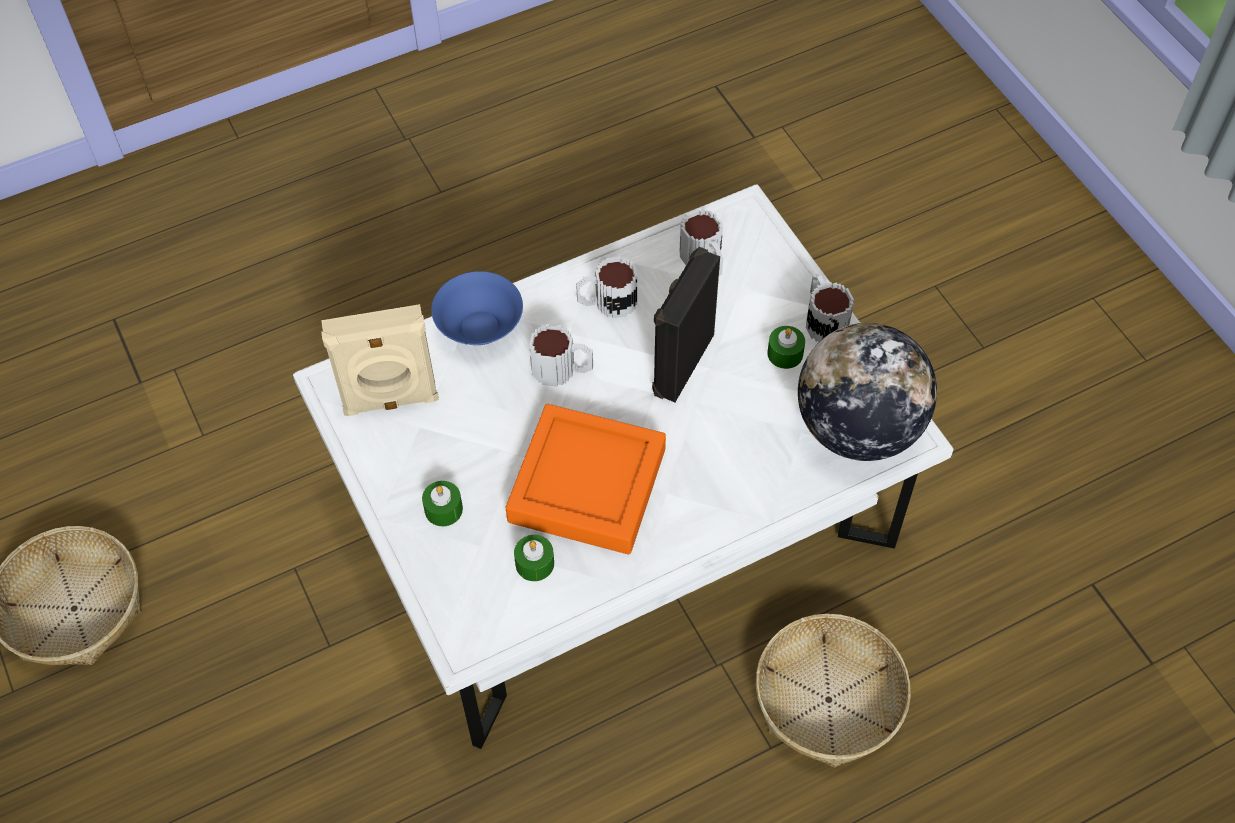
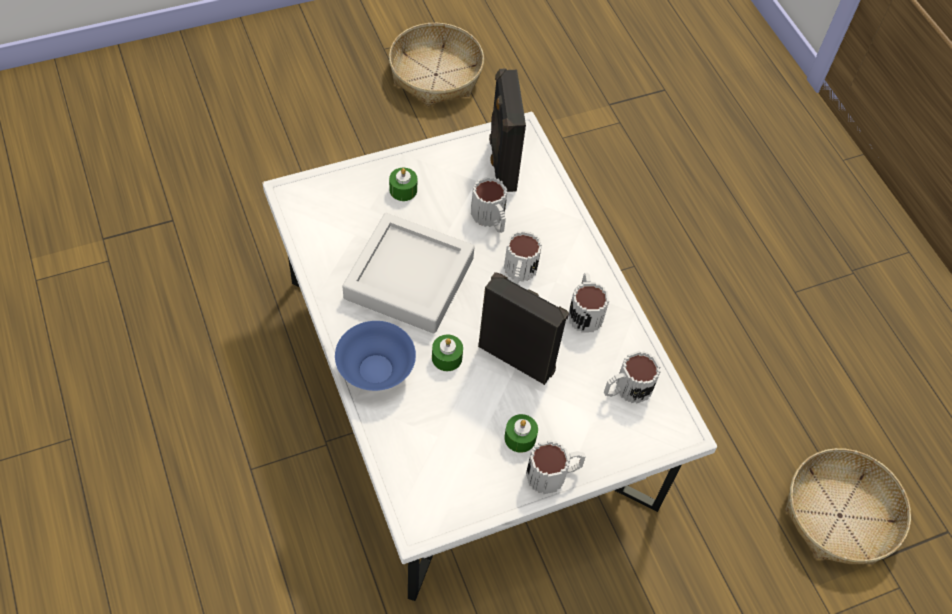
camera: 90 degrees right, 0 degrees up
(390, 401) = (501, 165): beige speaker -> black speaker
(479, 326) = (565, 222): blue bowl -> blue bowl (376, 369)
(482, 405) = (491, 219): none -> mug
(534, 563) = (348, 239): green candle -> green candle (447, 358)
(587, 485) = (409, 278): orange tray -> grey tray
(828, 700) = (279, 517): basket -> basket (839, 515)
(858, 428) = (434, 482): globe -> none

